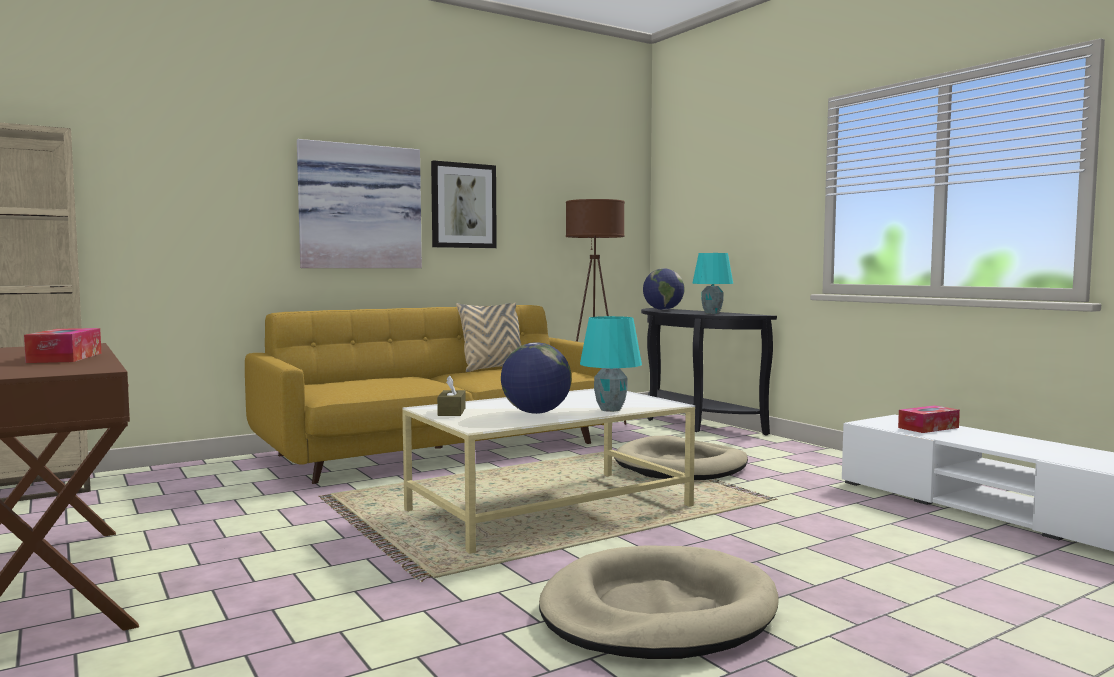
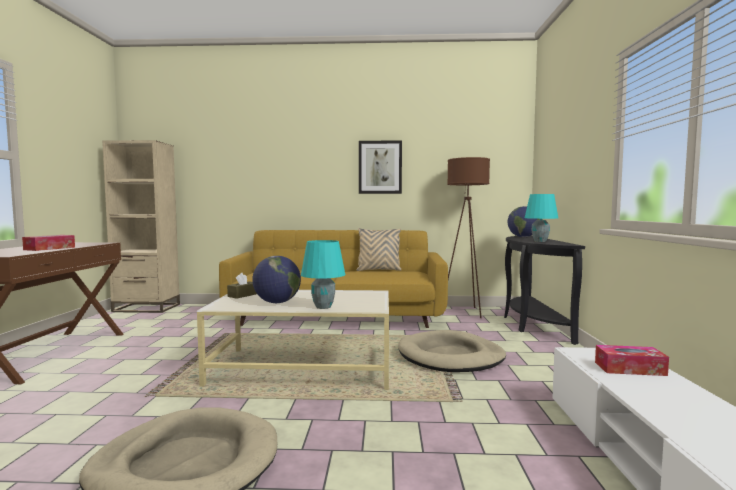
camera: 35 degrees right, 0 degrees up
(359, 207) = (314, 171): picture -> none

